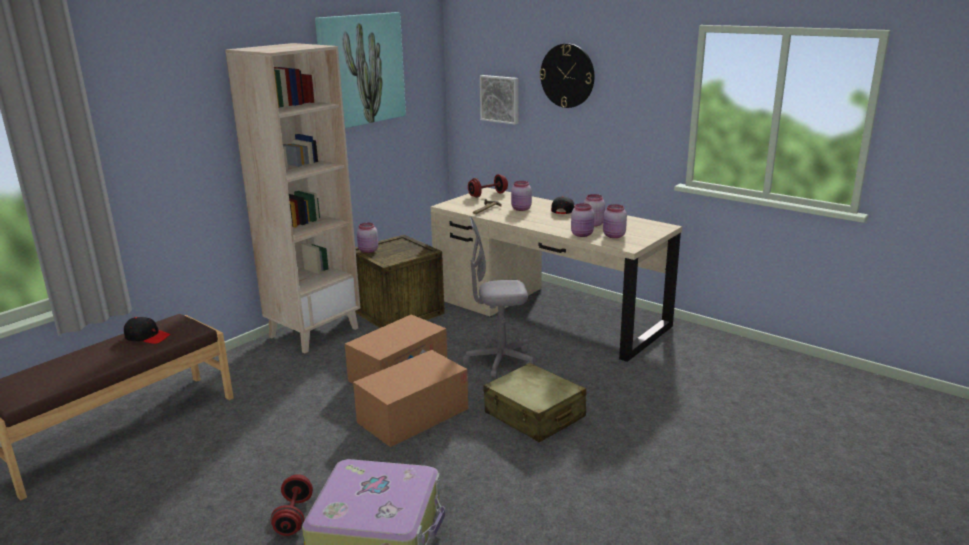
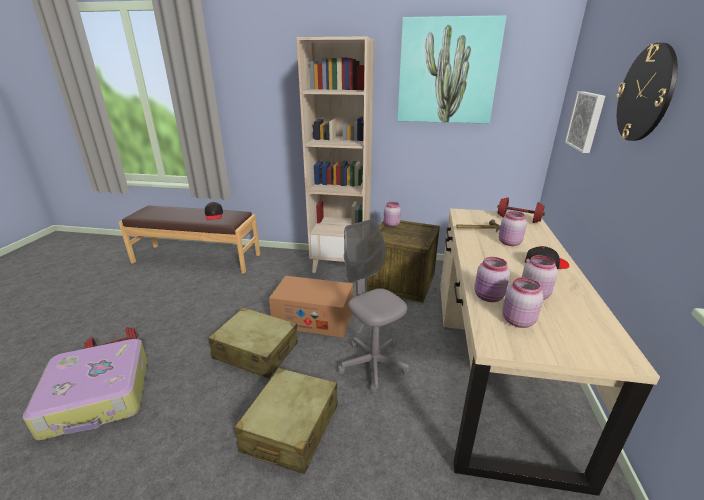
camera: 60 degrees right, 5 degrees up
(413, 415) = (256, 351): cardboard box -> beige suitcase

